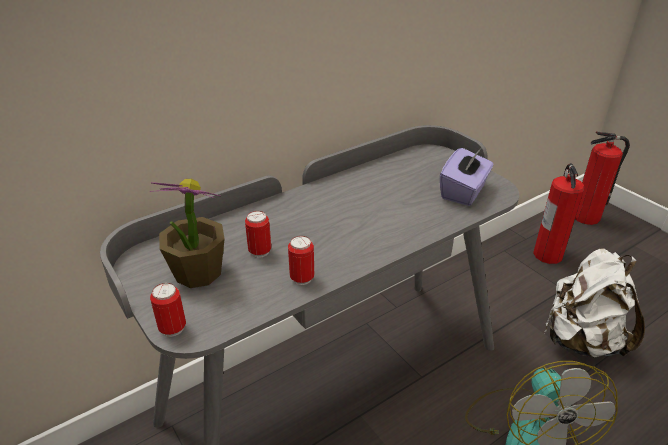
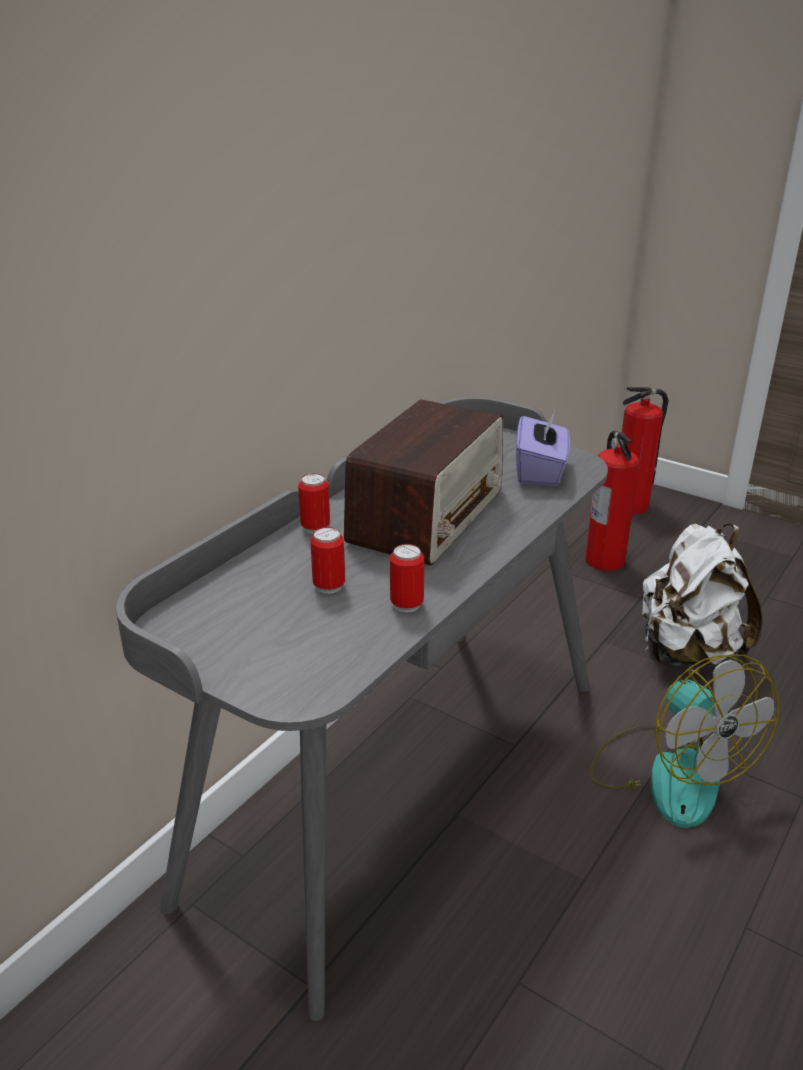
camera: 20 degrees left, 5 degrees down
(173, 328) = (277, 696): can -> can (315, 528)
(198, 273) = (262, 627): potted plant -> none
(360, 211) = (427, 515): none -> radio

